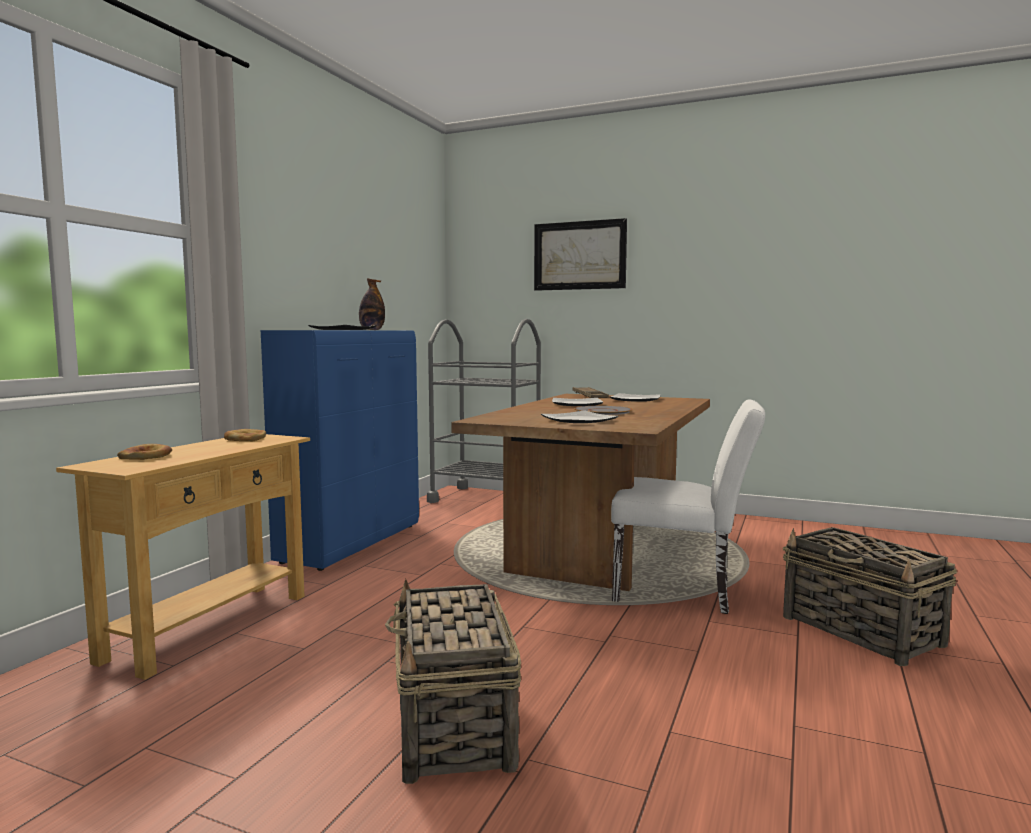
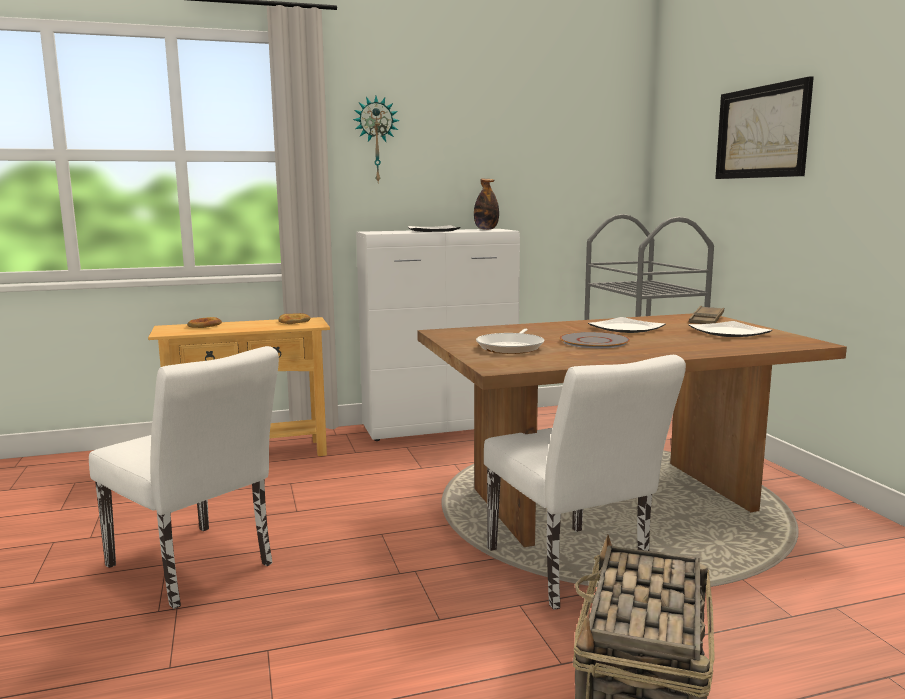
camera: 50 degrees right, 5 degrees up
(270, 226) = (376, 140): none -> wall clock
(352, 543) = (440, 427): blue cabinet -> white cabinet
(453, 726) = (196, 569): basket -> white chair
(579, 420) = (511, 347): plate -> frying pan

